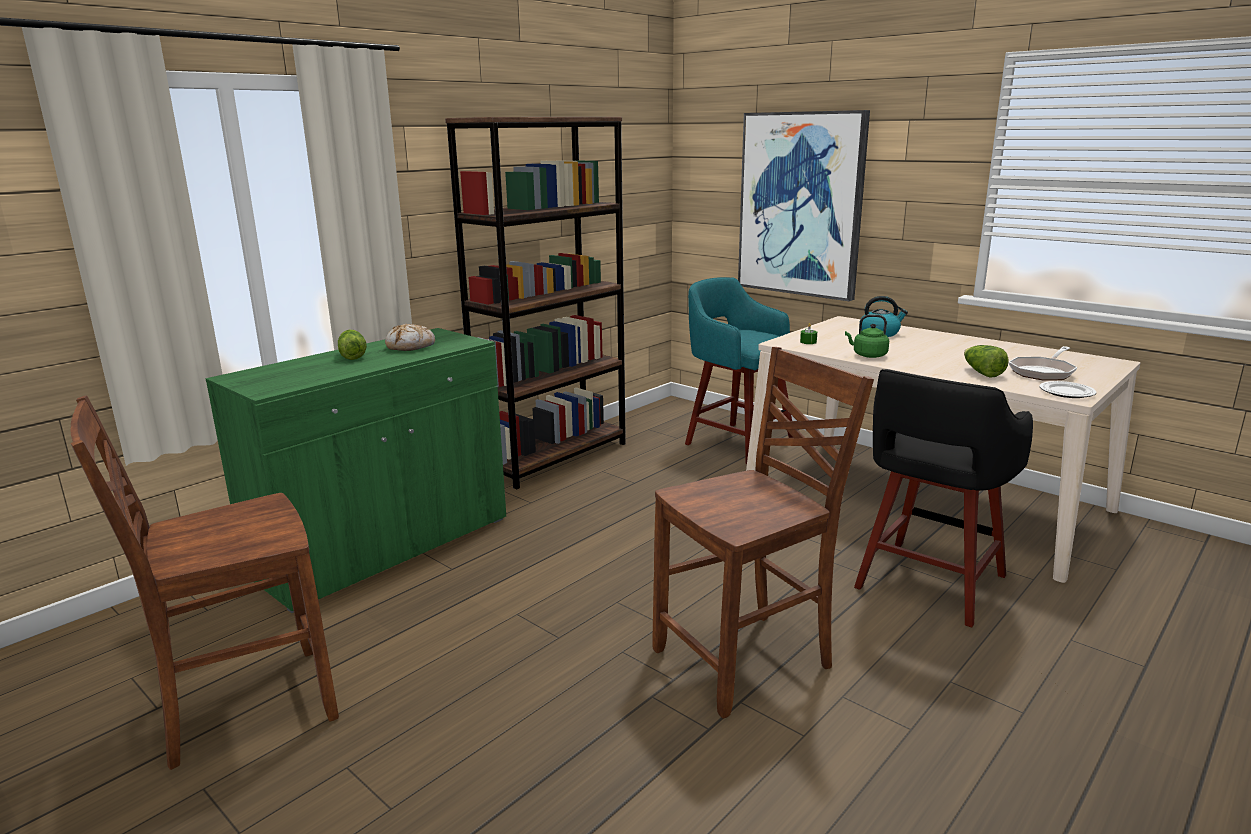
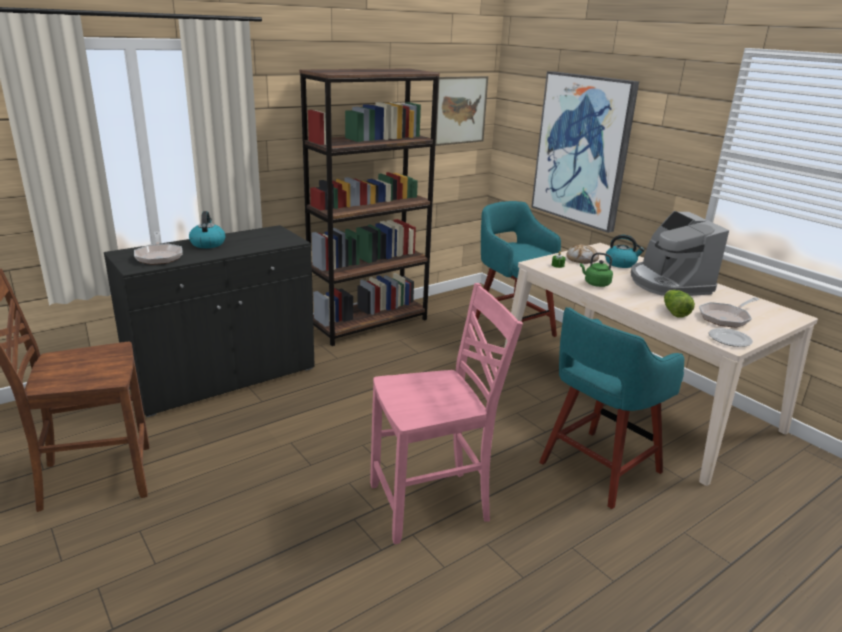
camera: 10 degrees right, 5 degrees up
(292, 375) = (159, 256): none -> frying pan
(353, 355) = (207, 243): lettuce -> kettle
(384, 547) = (224, 378): green cabinet -> black cabinet
(411, 346) = (251, 240): bread -> bread (582, 259)
(634, 172) = (460, 110): none -> picture
(747, 660) = (432, 504): brown chair -> pink chair
(928, 584) = (597, 469): black stool -> turquoise stool
(950, 346) = (668, 283): none -> coffee machine

